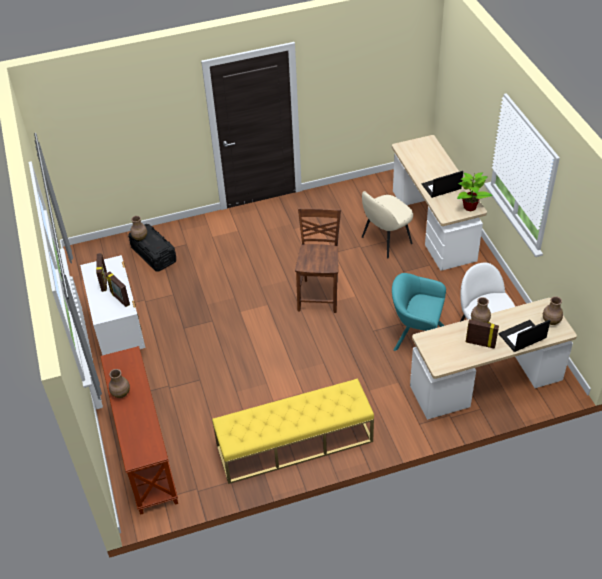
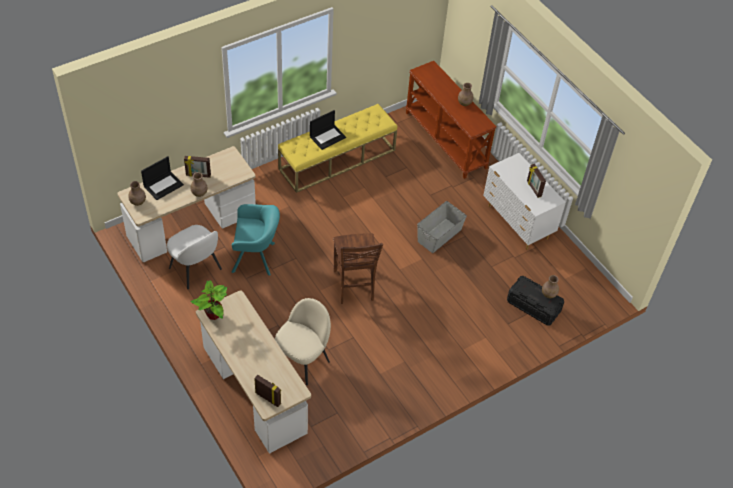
camera: 160 degrees right, 5 degrees up
(120, 299) = (511, 176): picture frame -> picture frame (268, 398)
(210, 332) = (440, 235): none -> grey storage box
(441, 187) = (246, 337): laptop -> laptop (328, 137)

